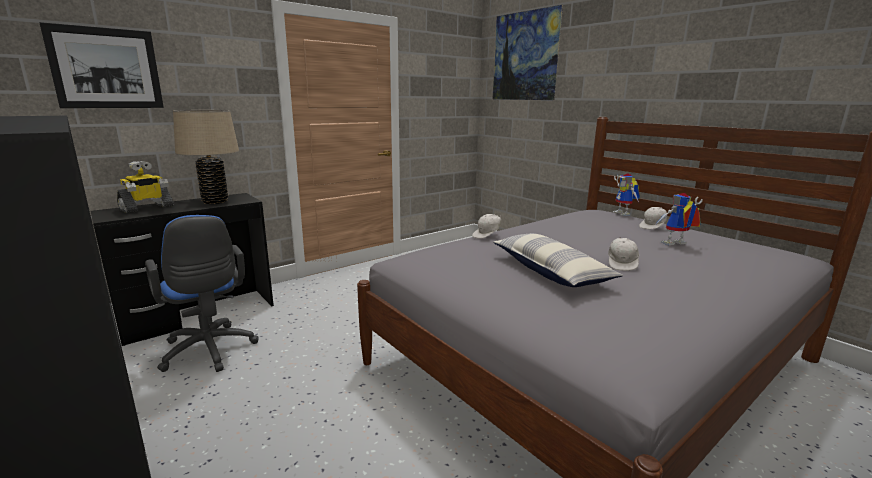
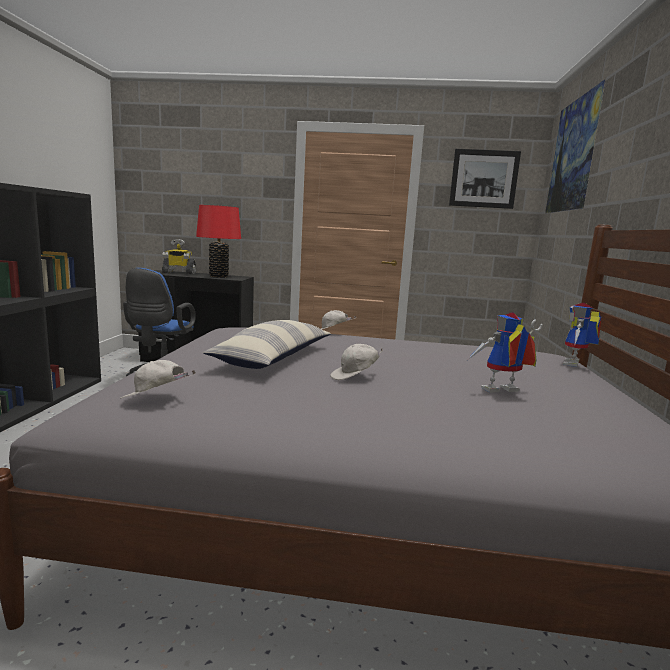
camera: 45 degrees right, 5 degrees down
(106, 68) = (180, 177): picture -> picture (484, 179)
(215, 201) = (218, 276): beige table lamp -> red table lamp
(653, 227) = (554, 378): white cap -> white cap (155, 400)
(674, 244) = (500, 392): toy robot -> toy robot turned 45 degrees counterclockwise

